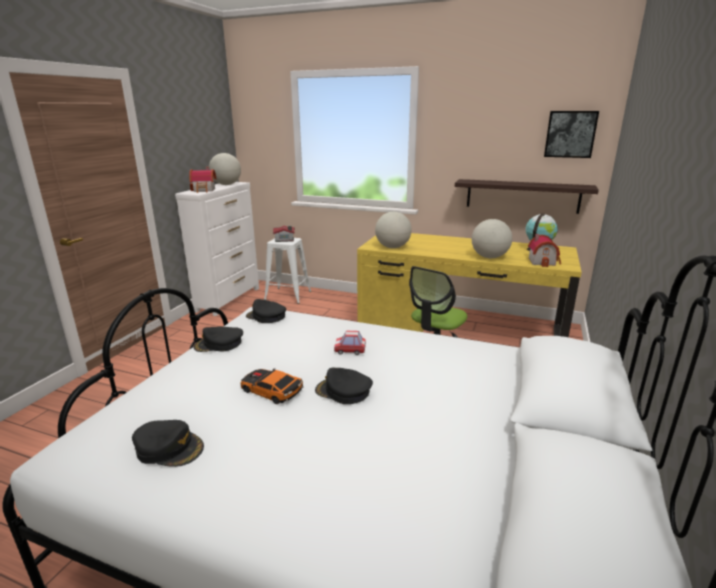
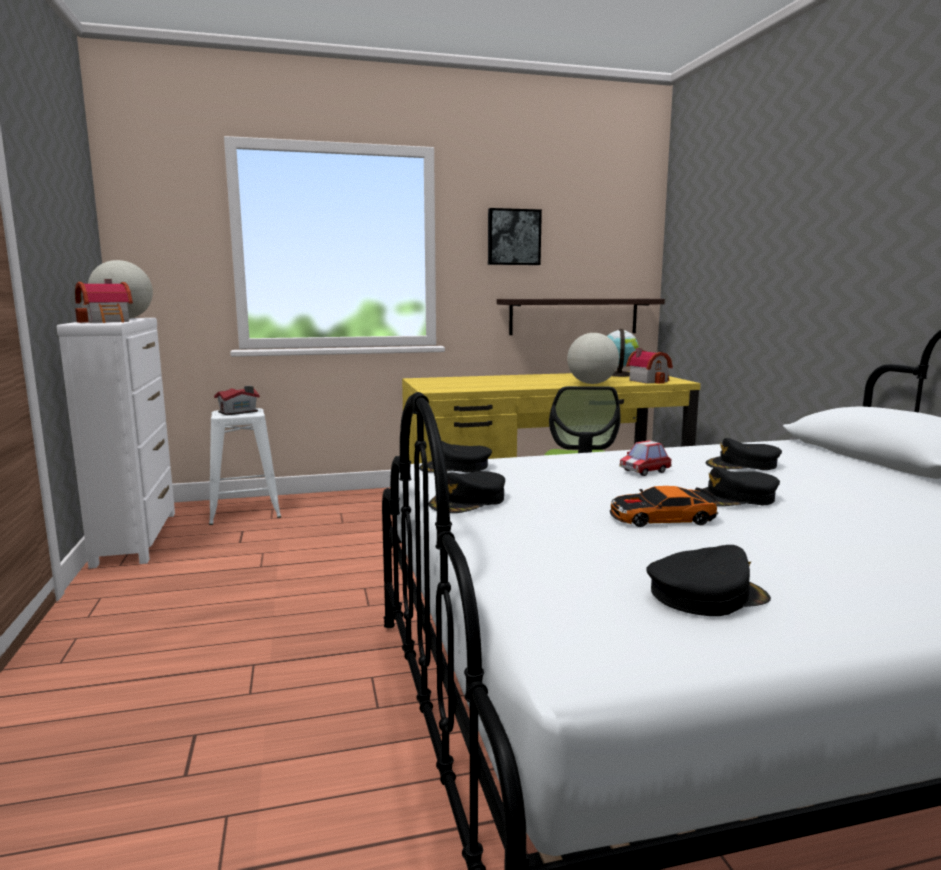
camera: 35 degrees left, 10 degrees down
(392, 247) = (463, 388): globe -> none
(422, 365) = (743, 465): none -> black cap
(570, 134) = (618, 240): picture -> picture (513, 237)

